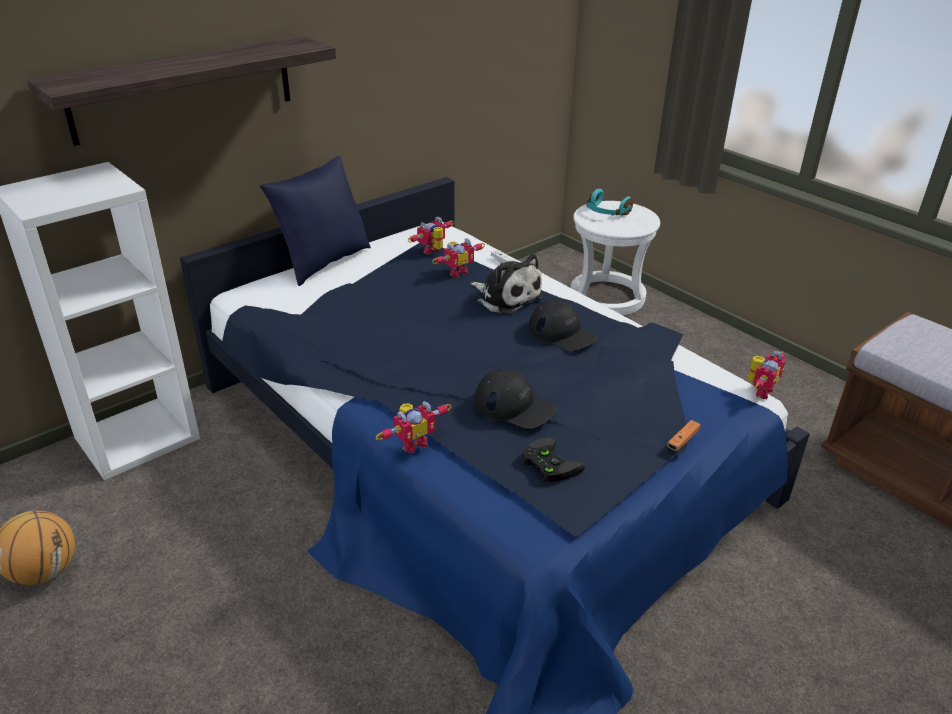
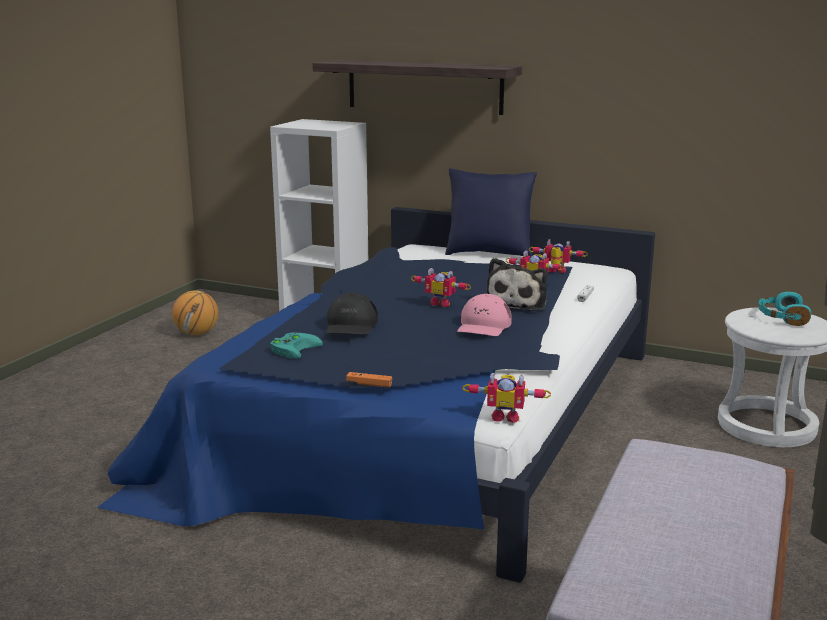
camera: 65 degrees right, 15 degrees down
(412, 443) = (282, 311): toy robot -> toy robot (441, 303)
(547, 463) = (294, 348): black game controller -> turquoise game controller
(562, 333) = (483, 326): black cap -> pink cap

